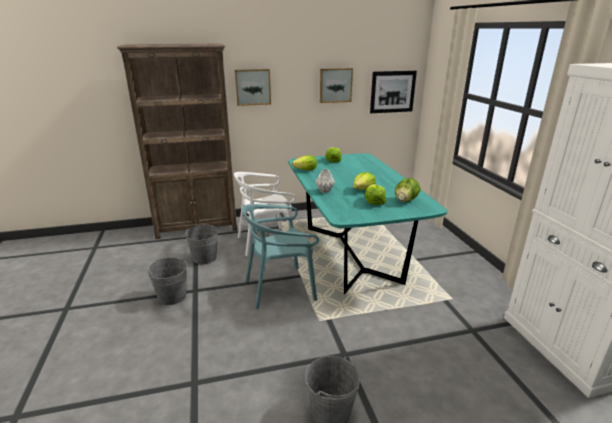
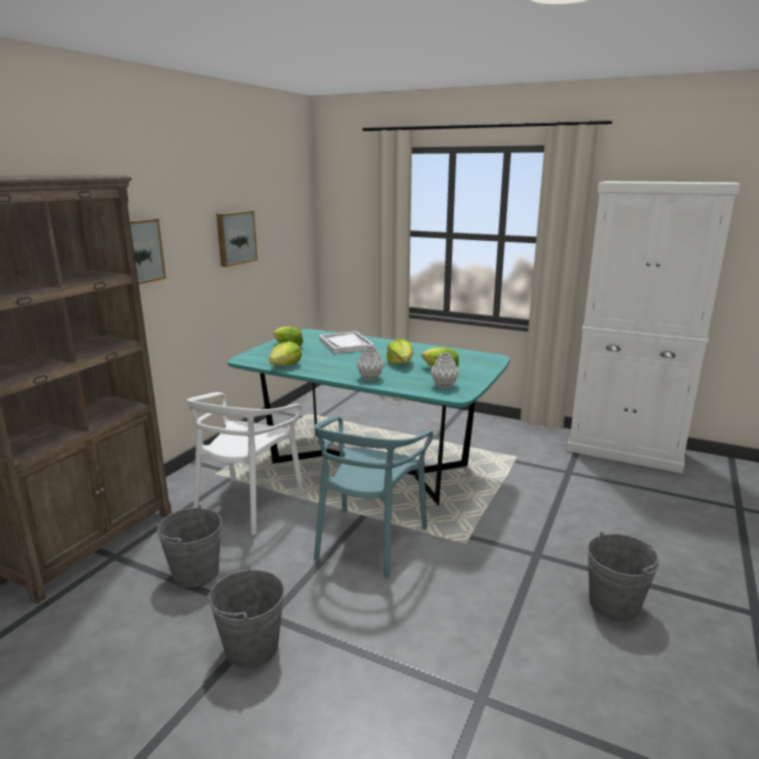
camera: 50 degrees left, 5 degrees down
(349, 211) = (443, 386): none -> grey vase
(365, 169) = (346, 344): none -> white tray
(392, 92) = (291, 241): picture -> none
(405, 201) = (460, 359): lettuce -> none

